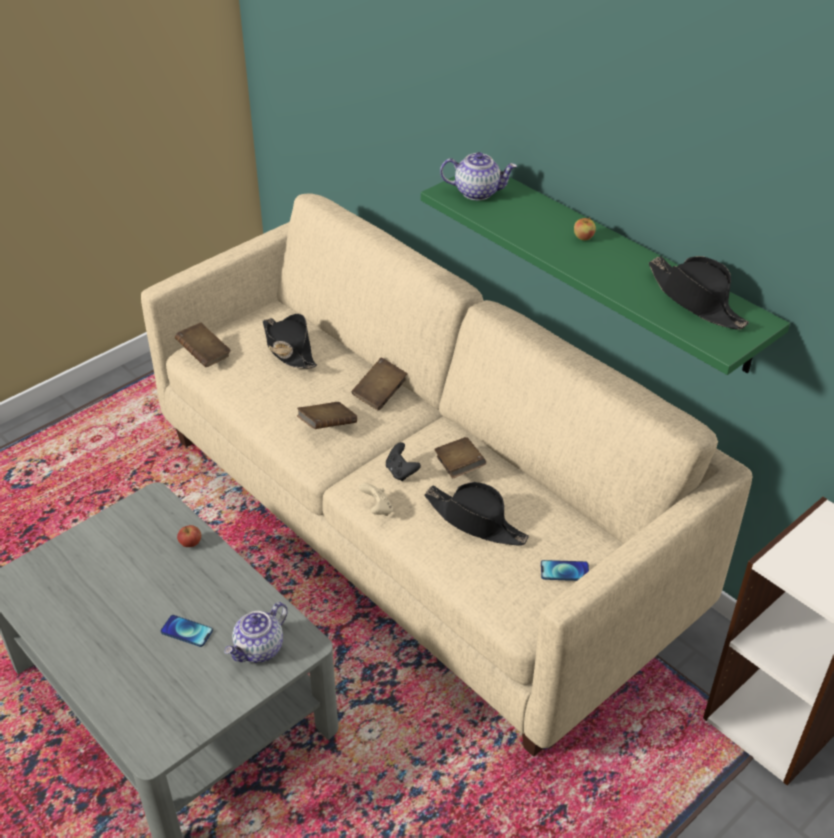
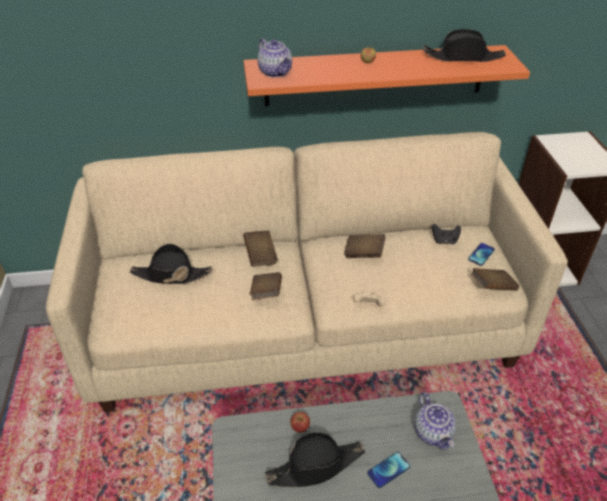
camera: 55 degrees left, 0 degrees up
(204, 355) = (123, 321): brown book -> brown book (492, 287)
(401, 472) = (345, 279): black game controller -> black game controller (444, 241)
(476, 521) = (416, 268): black hat -> black hat (316, 466)
(477, 192) = (276, 72): teapot -> teapot turned 105 degrees clockwise
(617, 266) = (375, 75): green shelf -> orange shelf

